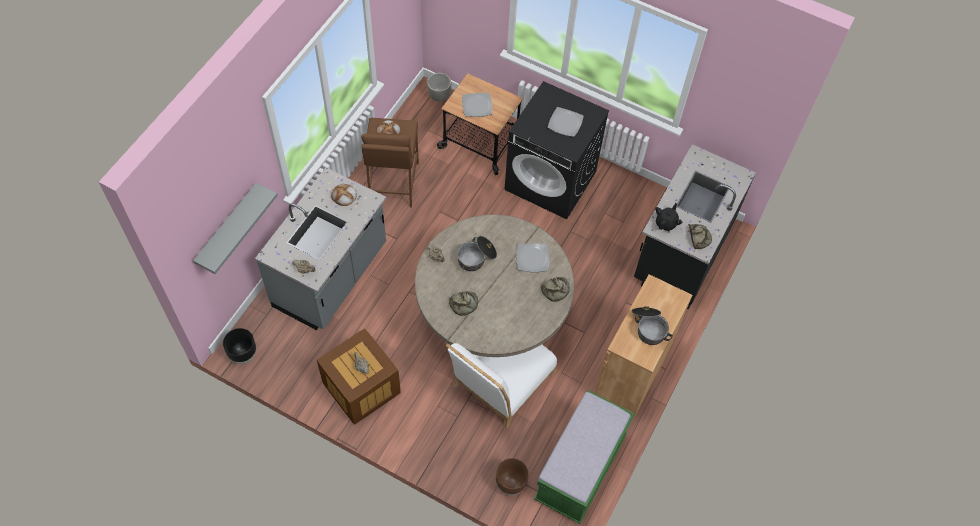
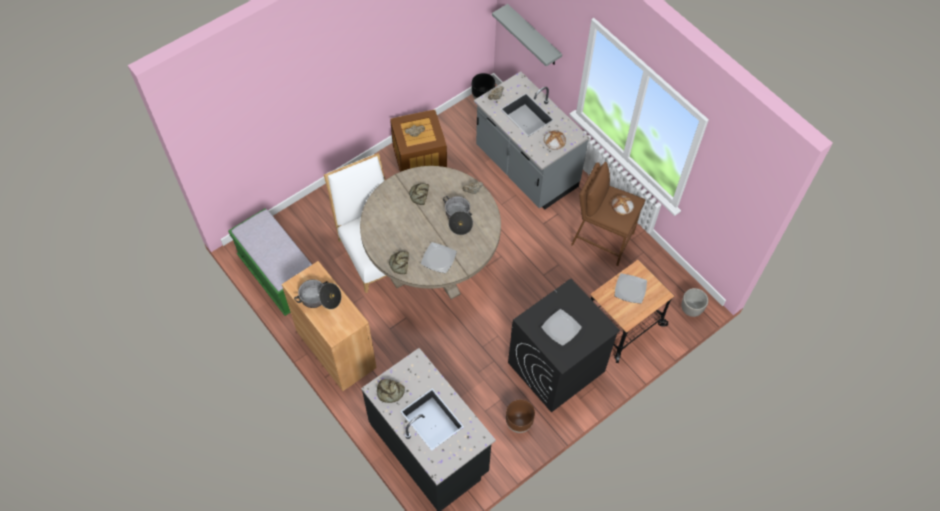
camera: 115 degrees right, 0 degrees up
(510, 484) = (294, 226): brown planter -> brown planter (519, 422)
(666, 223) = (418, 371): black teapot -> none

